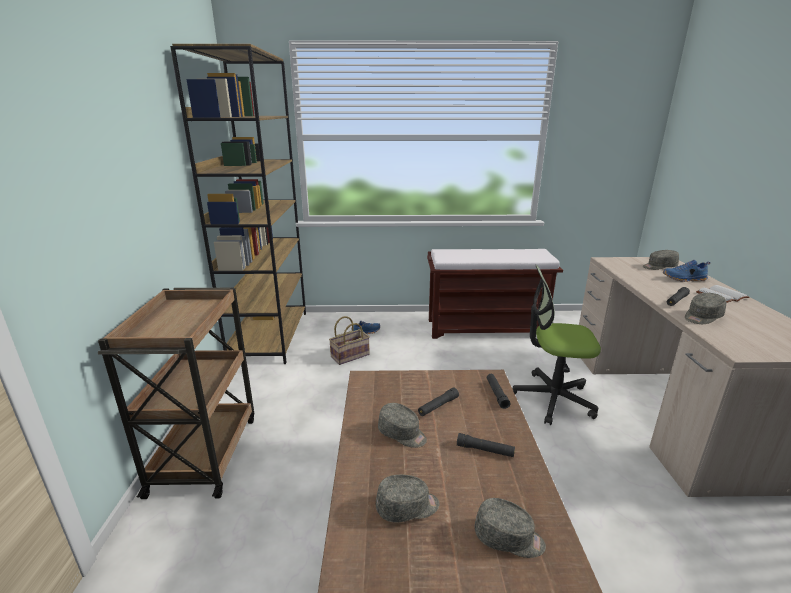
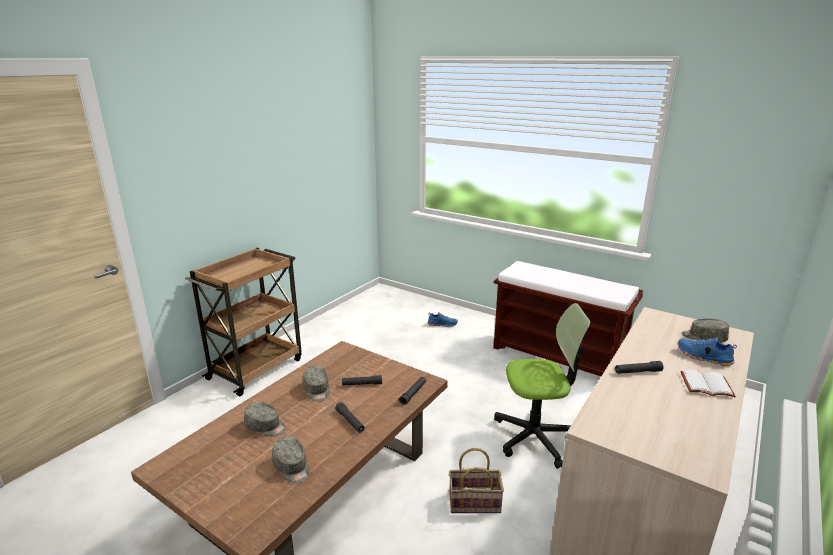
camera: 35 degrees right, 0 degrees up
(269, 336) = (370, 304): brown bookcase -> none
(350, 355) = (410, 338): basket -> basket (475, 502)
(552, 398) = (535, 436): office chair -> office chair turned 135 degrees clockwise
(702, 317) = (628, 393): grey cap -> none

